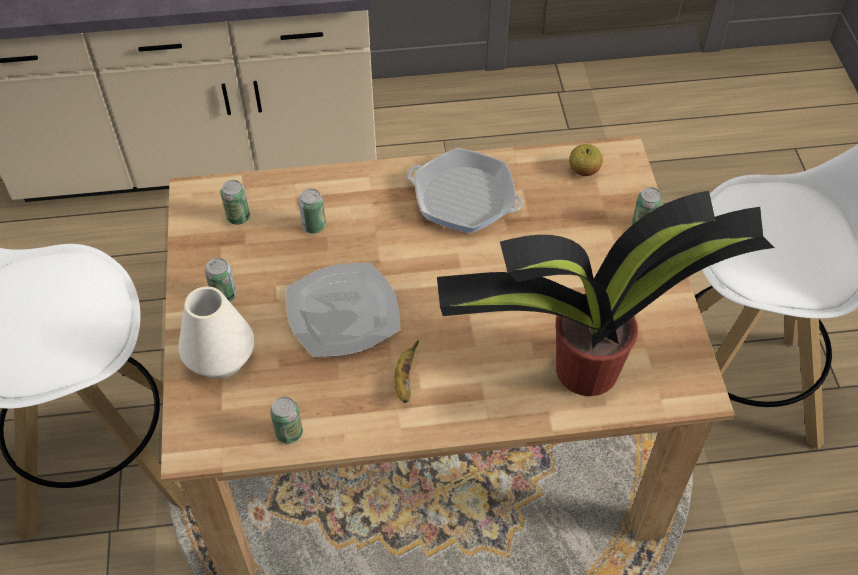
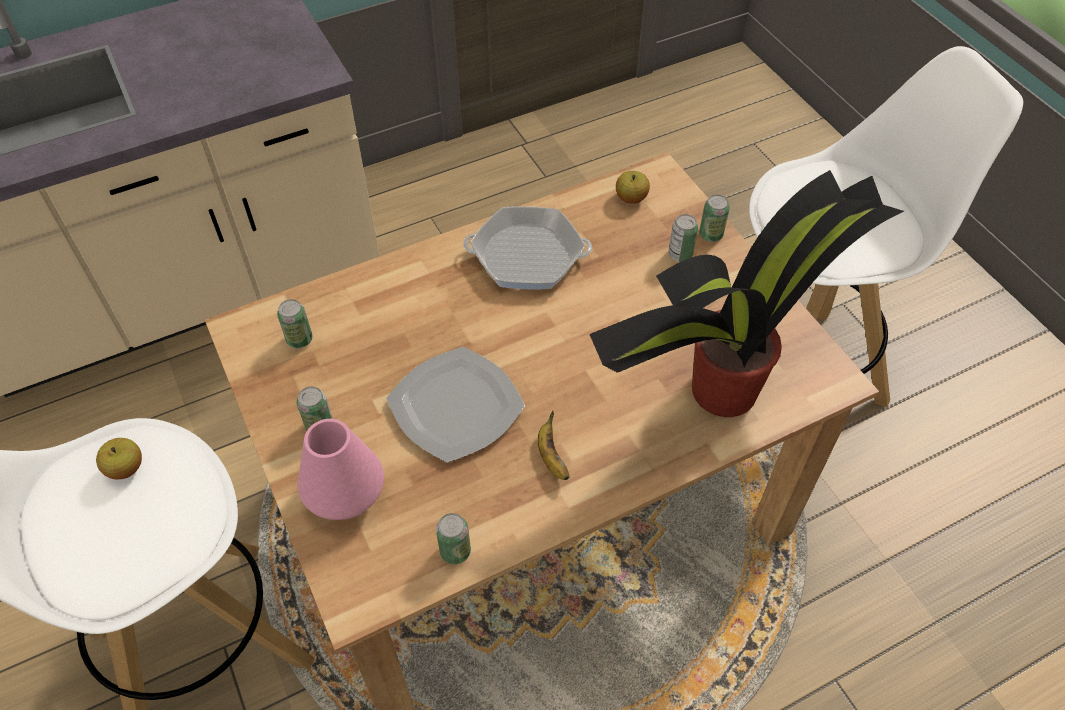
camera: 20 degrees left, 0 degrees up
(61, 283) = (126, 468): none -> apple
(220, 359) = (346, 496): white vase -> pink vase
(314, 226) = (385, 326): can -> can (680, 254)

